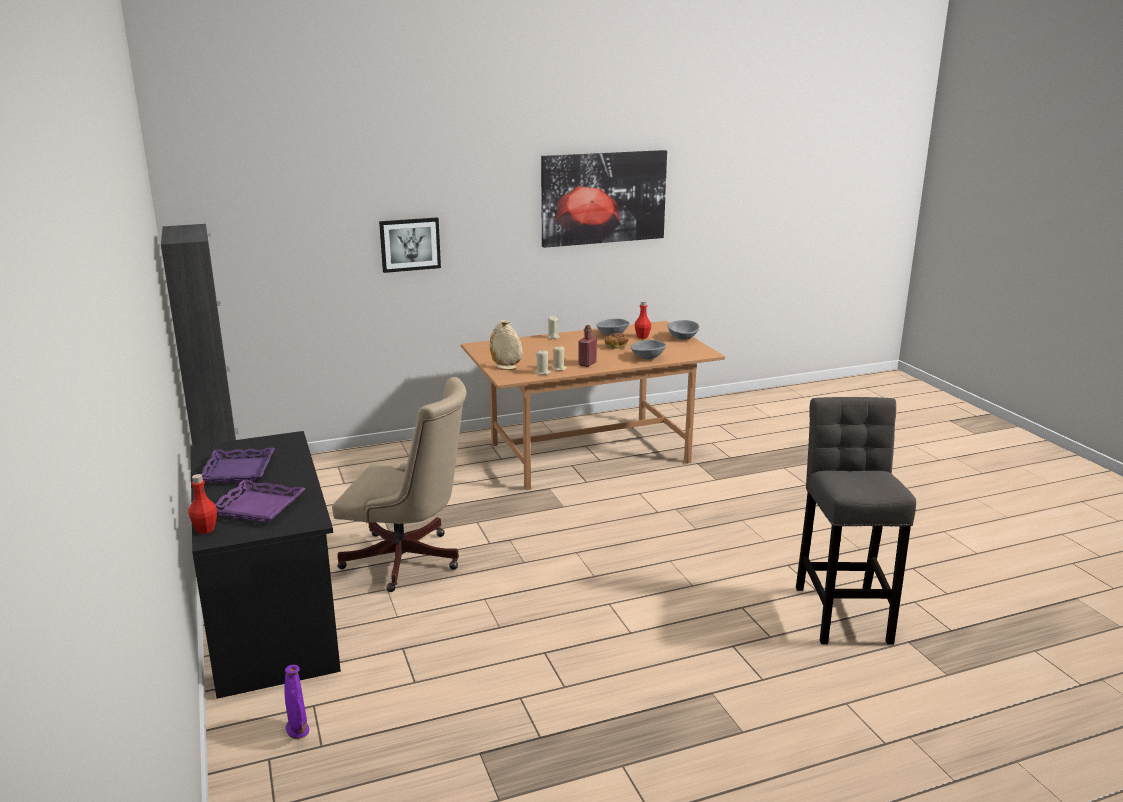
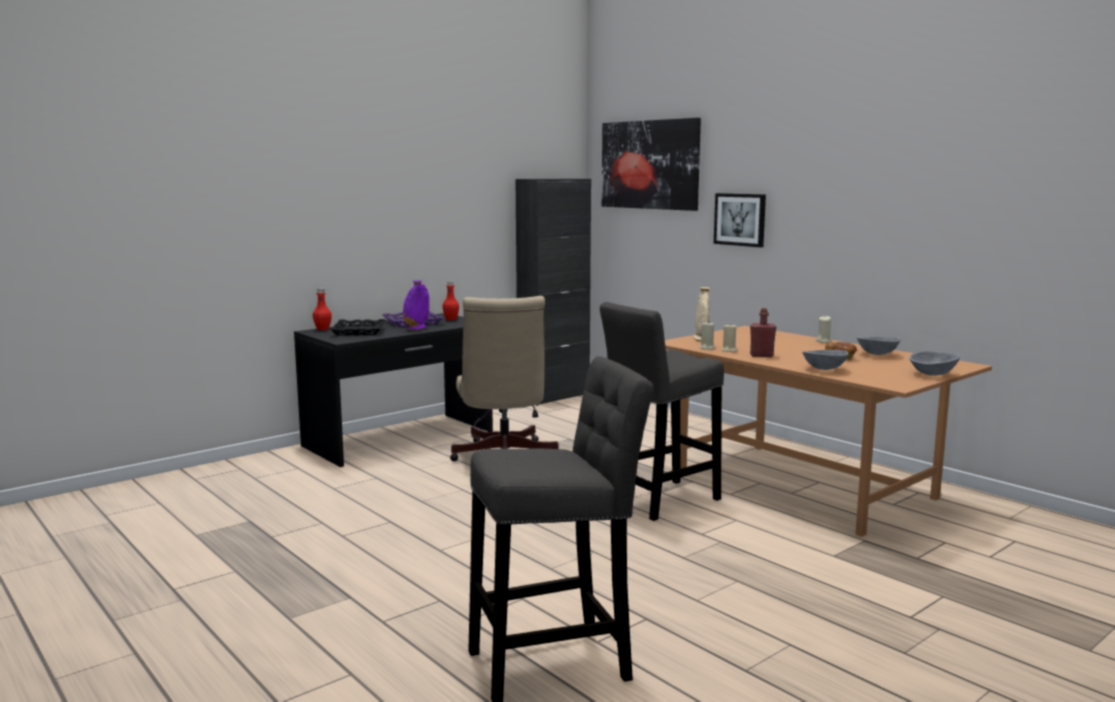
camera: 70 degrees right, 10 degrees down
(256, 507) = (358, 331): purple tray -> black tray
(297, 730) = (271, 469): purple vase -> purple vase (417, 329)
(581, 512) = (659, 500): none -> grey stool
(603, 198) = (950, 188): picture -> picture (649, 164)
(642, 337) = (898, 363): red bottle -> red bottle (451, 319)

